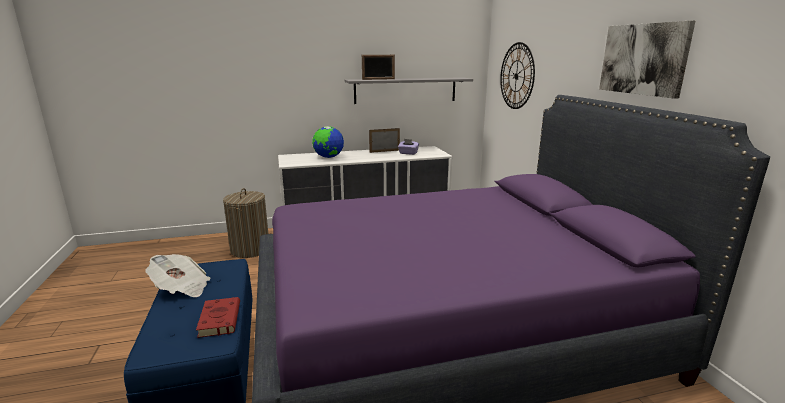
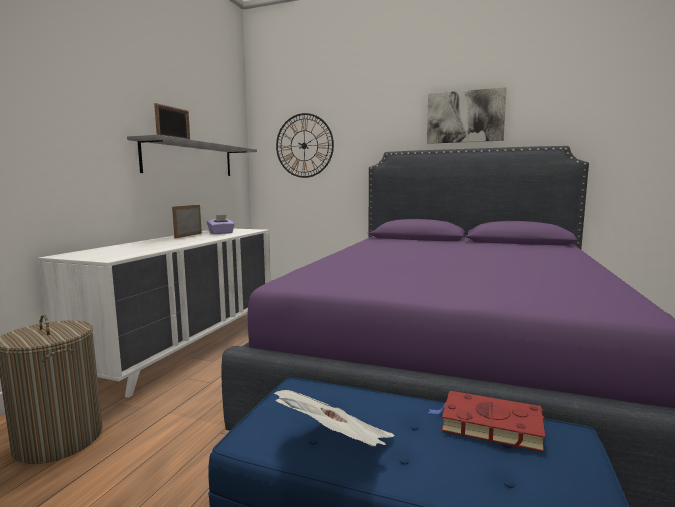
camera: 55 degrees left, 10 degrees down
(328, 157) = (141, 247): globe -> none

